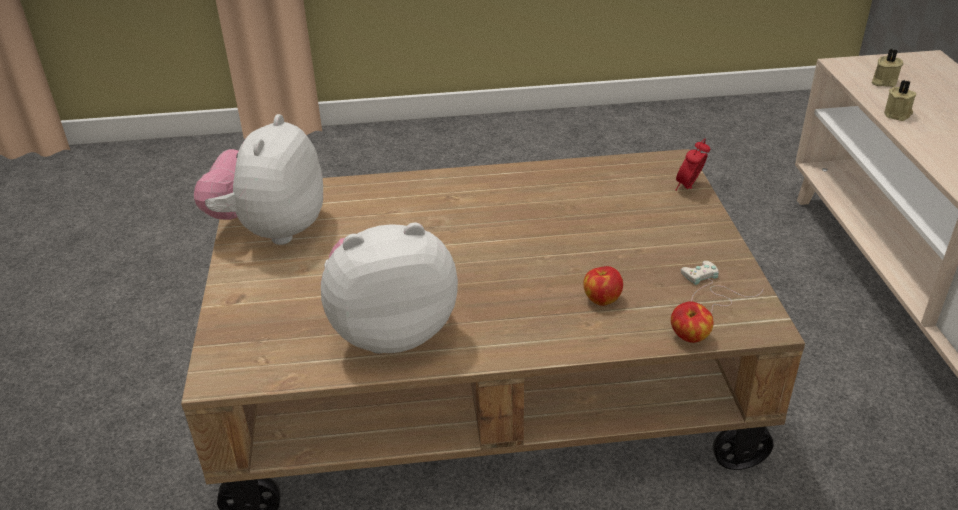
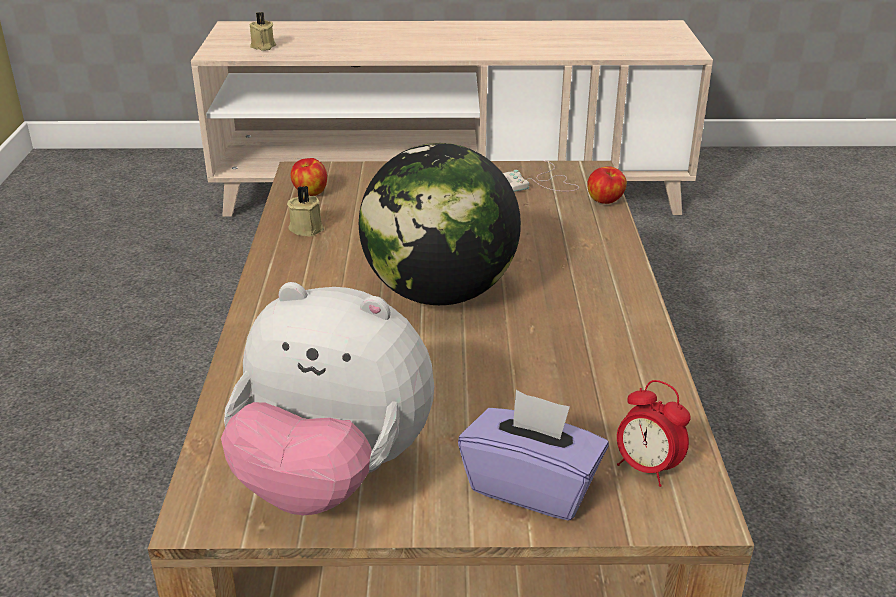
camera: 85 degrees left, 5 degrees down
(252, 304) = (532, 486): none -> purple tissue box
(391, 330) = (594, 362): plush toy -> none
(482, 249) = (440, 293): none -> globe
(601, 299) = (545, 234): apple -> apple (310, 193)
(689, 187) = (359, 170): alarm clock -> alarm clock (646, 468)
(898, 114) = (327, 52): beige candle -> beige candle (306, 228)

